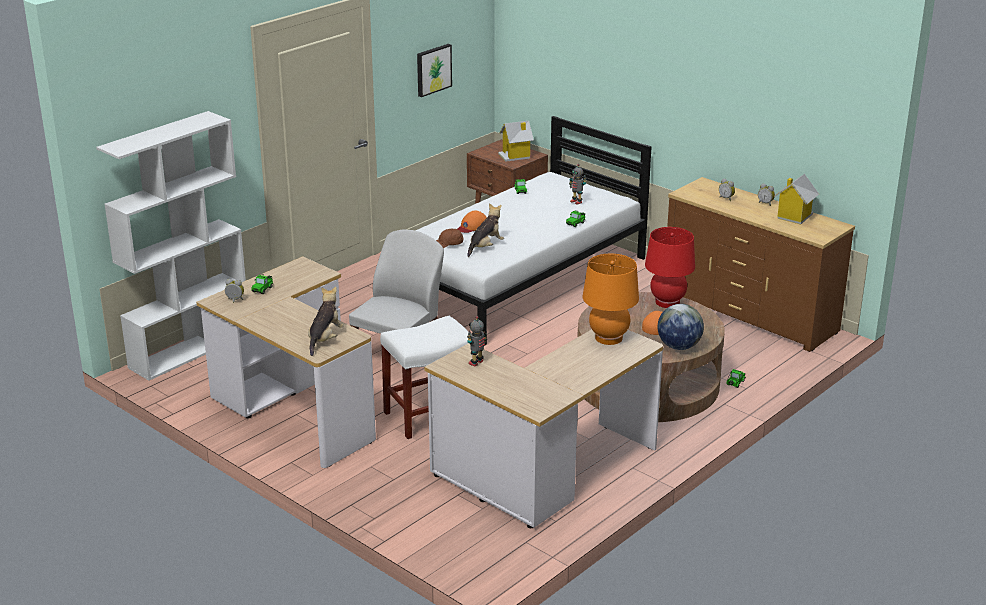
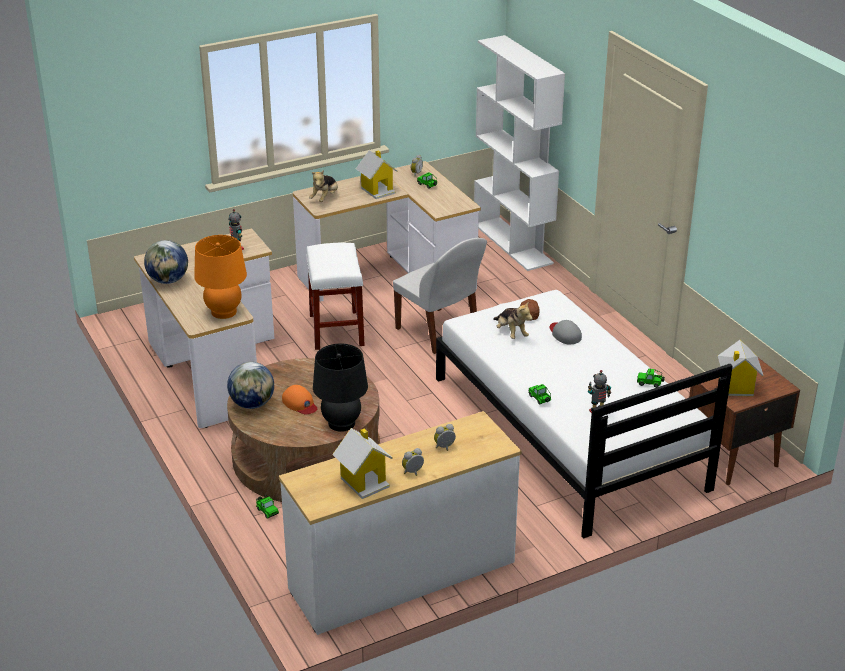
camera: 110 degrees right, 5 degrees up
(288, 314) = (377, 190): none -> toy house
(325, 339) = (325, 198): plush toy -> plush toy turned 75 degrees clockwise
(433, 69) = (755, 230): picture -> none
(472, 226) = (564, 334): orange cap -> grey cap
(575, 384) = (168, 280): none -> globe
(667, 302) = (341, 423): red table lamp -> black table lamp
(749, 313) = (403, 576): brown dresser -> white dresser

